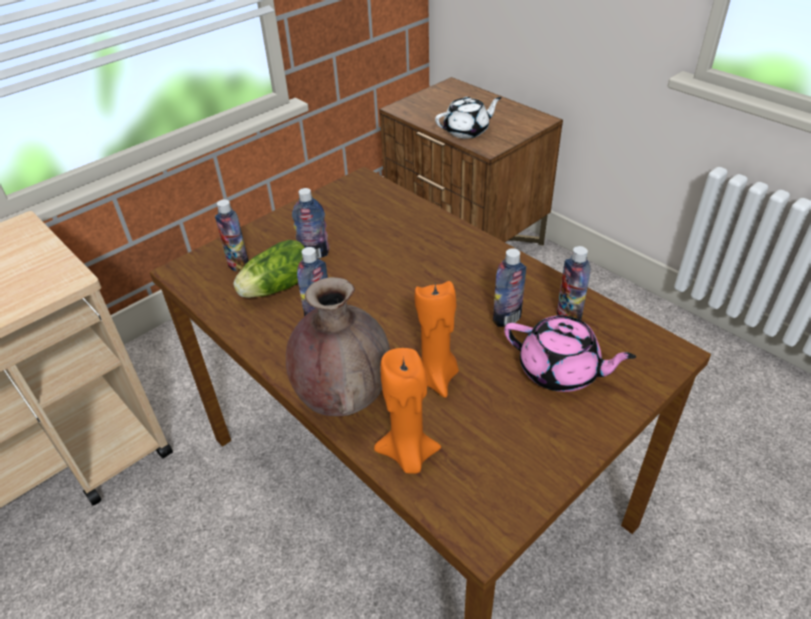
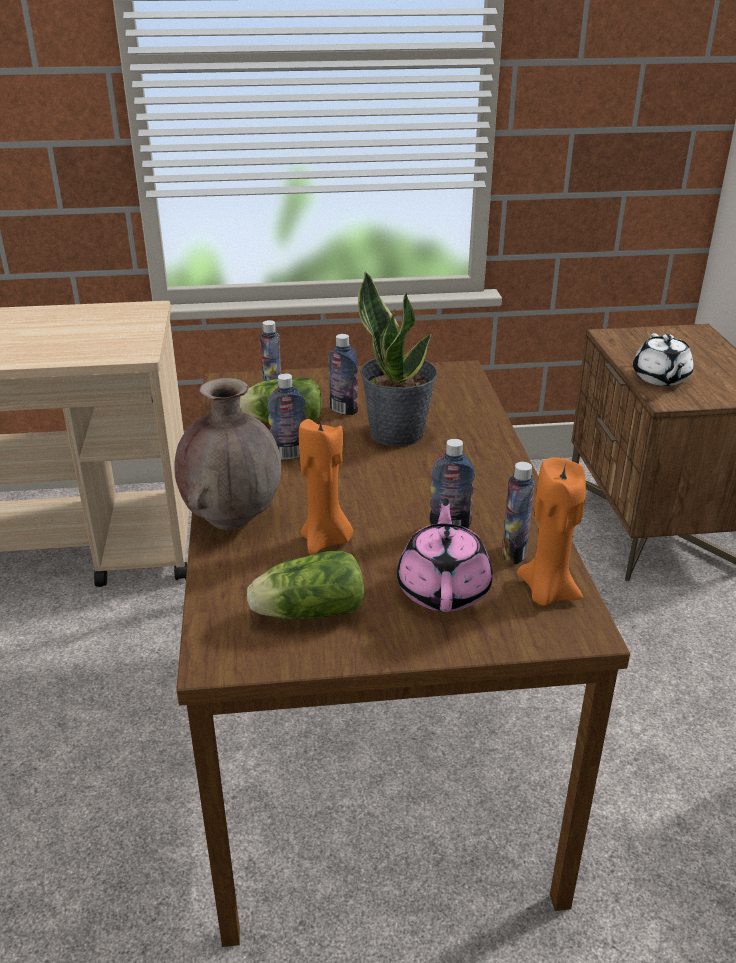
camera: 35 degrees right, 10 degrees down
(378, 255) = (397, 432): none -> potted plant
(408, 455) = (231, 579): orange candle -> orange candle (547, 592)
(467, 131) = (660, 378): white teapot -> white teapot turned 75 degrees clockwise
(496, 449) = (306, 612): none -> lettuce
(560, 371) = (444, 589): pink teapot -> pink teapot turned 150 degrees counterclockwise

